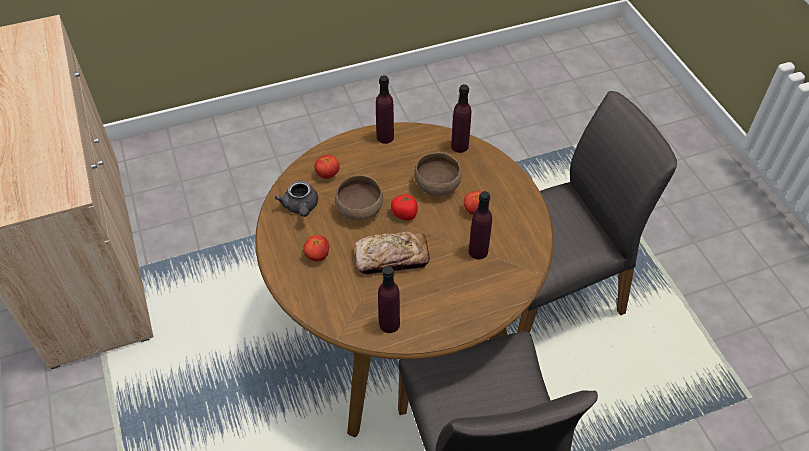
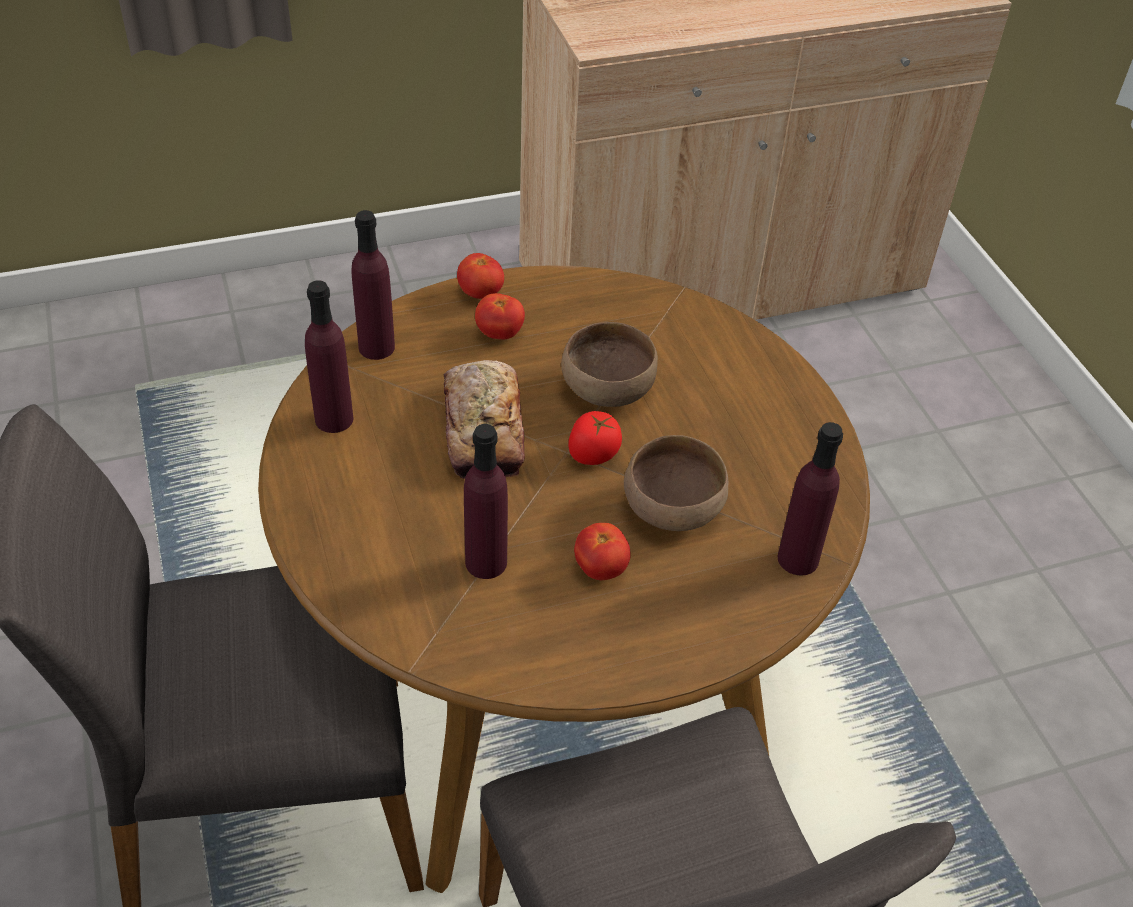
camera: 90 degrees right, 5 degrees down
(301, 207) = (615, 315): grey teapot -> none
(327, 174) = (699, 349): tomato -> tomato (480, 294)
(385, 137) = (812, 435): purple bottle -> purple bottle (376, 347)

